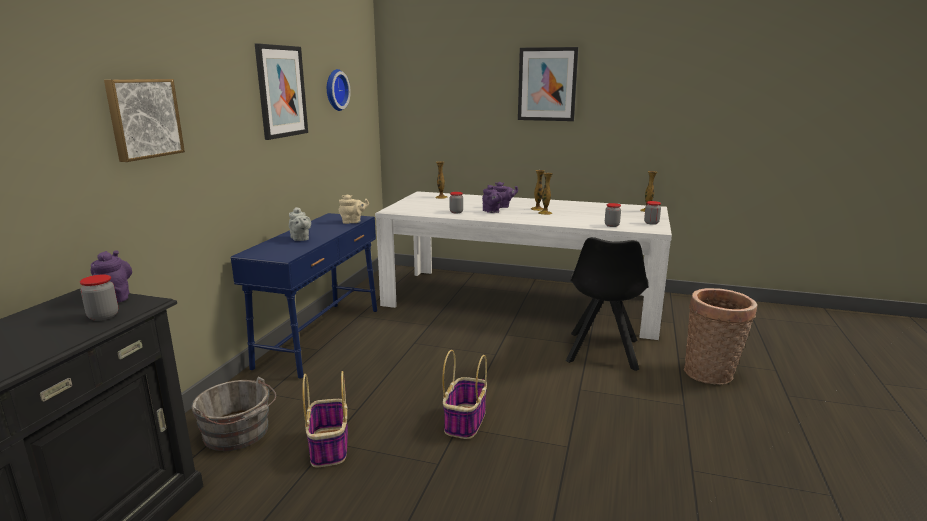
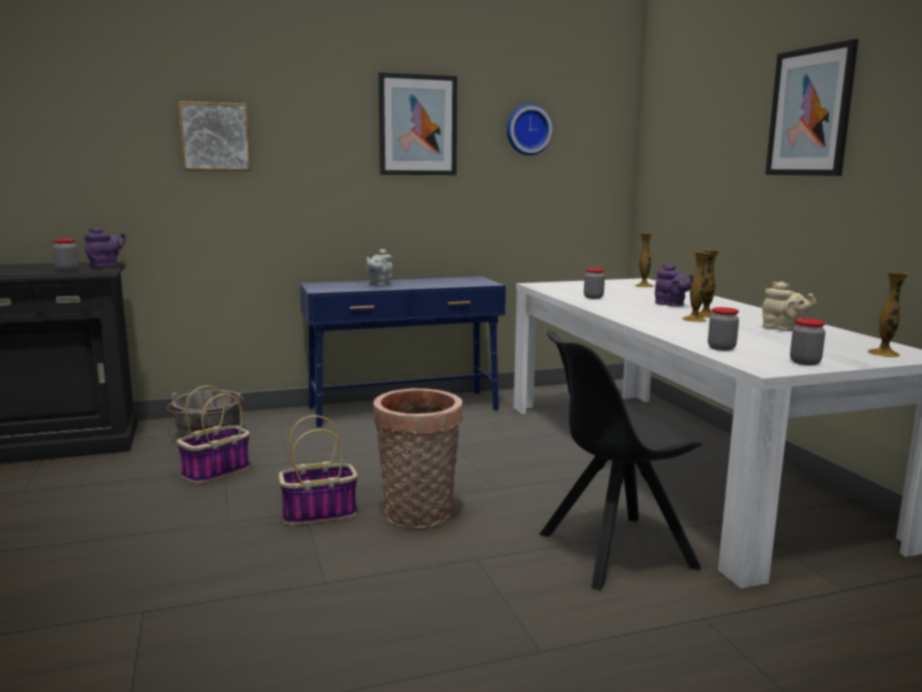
camera: 55 degrees right, 5 degrees down
(353, 222) = (467, 284): beige teapot -> beige teapot (783, 329)
(491, 211) = (634, 305): purple teapot -> none
(712, 374) = (695, 663): basket -> basket (418, 516)

